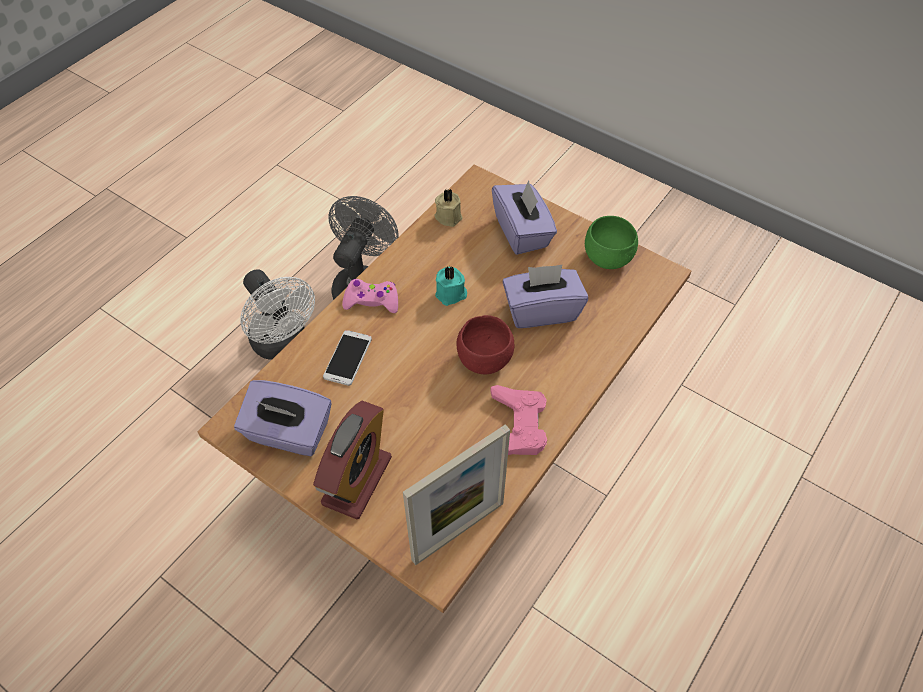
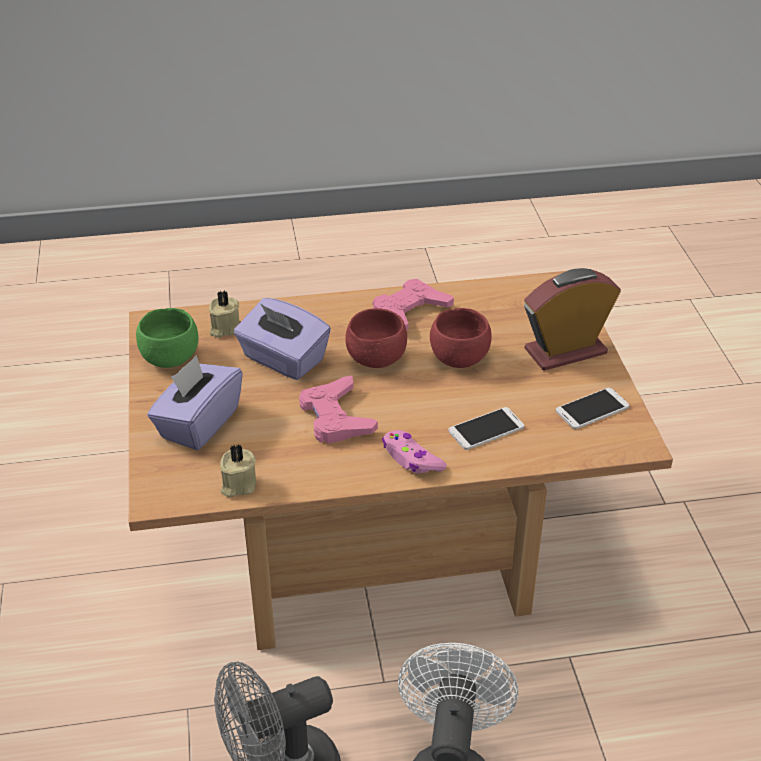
camera: 135 degrees left, 15 degrees down
(288, 433) = (592, 409): purple tissue box -> phone
(429, 407) = (459, 358): none -> red bowl
(451, 294) = (336, 417): turquoise candle -> pink game controller
(458, 531) = (523, 290): picture frame -> none
(614, 304) = (224, 328): none -> beige candle

